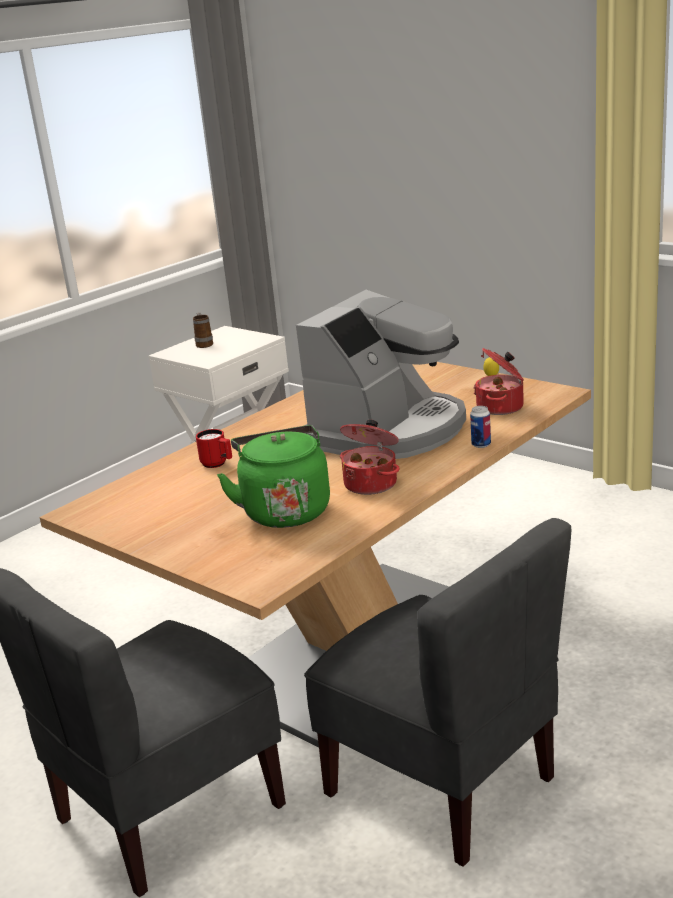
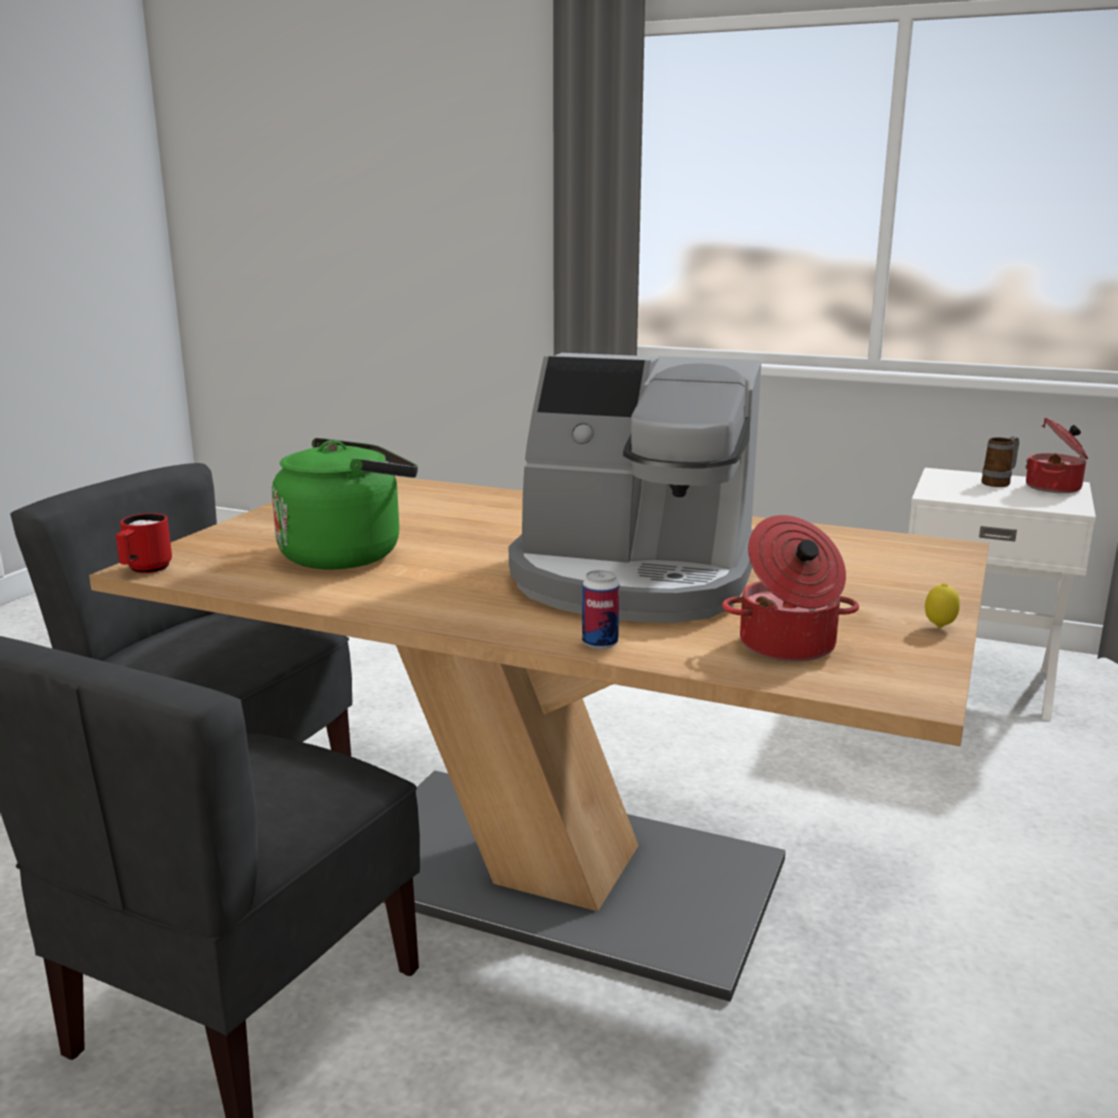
camera: 70 degrees right, 5 degrees down
(217, 464) = (489, 511): red mug -> red mug (145, 570)
(372, 483) = (433, 588): cooking pot -> cooking pot (1055, 488)

